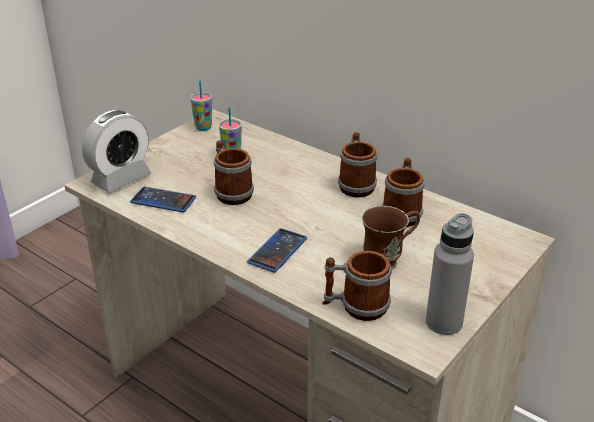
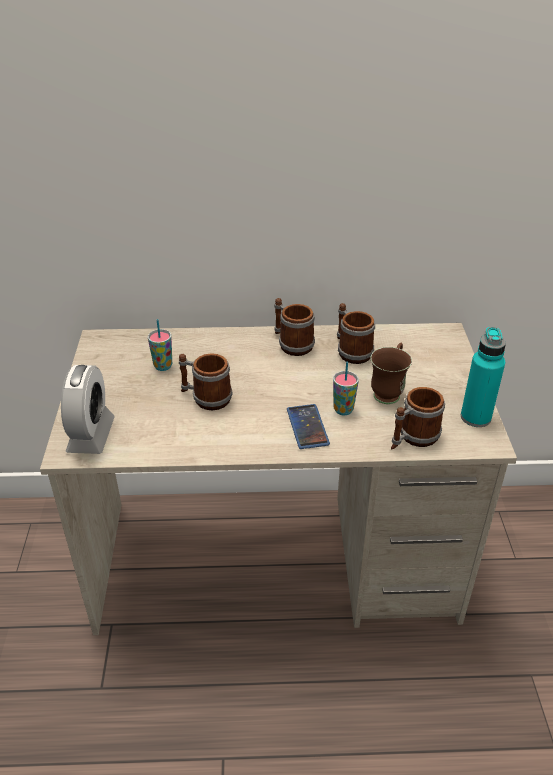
camera: 40 degrees left, 5 degrees up
(163, 200) = (158, 434): phone -> none
(203, 128) = (100, 351): cup -> cup (343, 410)
(444, 322) = (475, 417): grey bottle -> turquoise bottle

